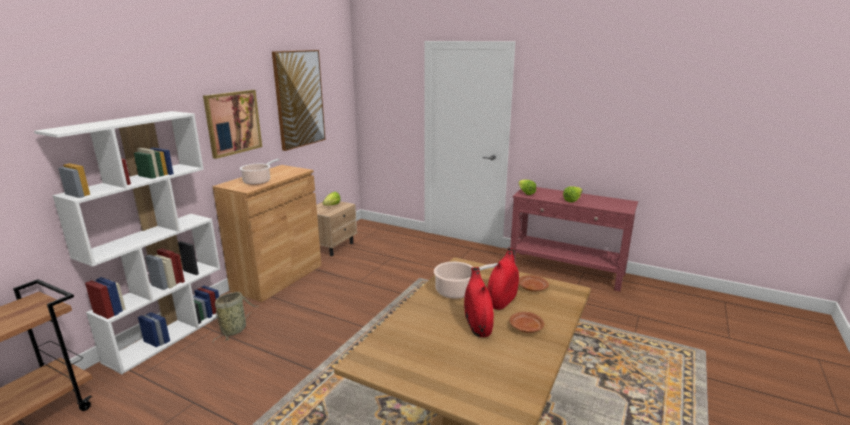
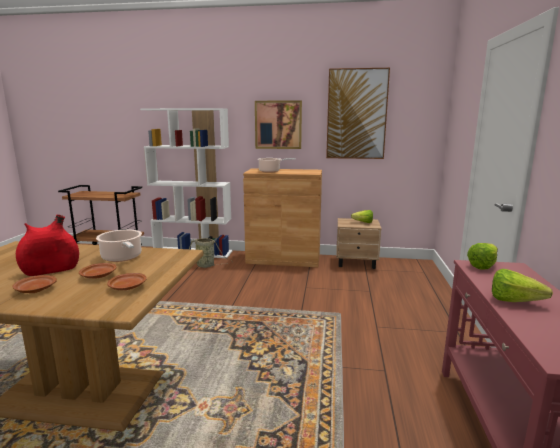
camera: 70 degrees right, 5 degrees down
(502, 300) = (99, 276): red vase -> brown plate

